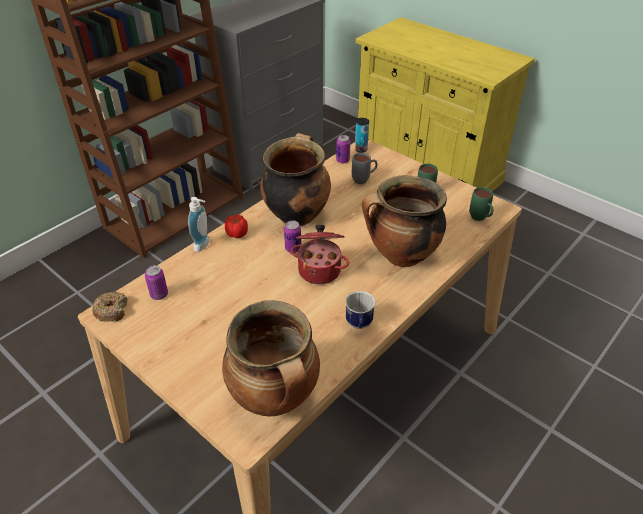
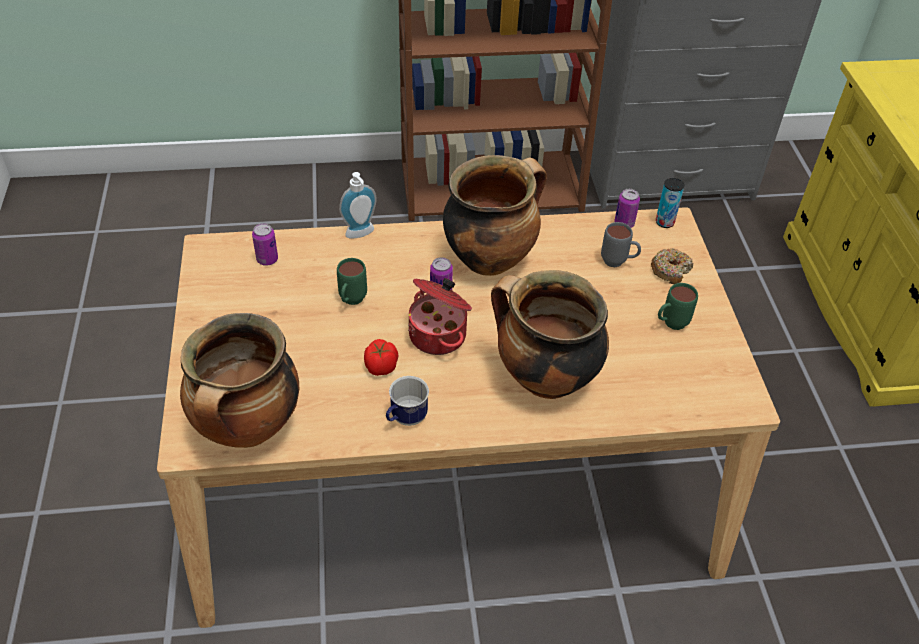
camera: 40 degrees right, 5 degrees up
(112, 311) = (214, 249): donut -> donut (670, 270)
(237, 234) = (405, 242): tomato -> tomato (380, 367)
(480, 219) = (701, 399): green mug -> green mug (351, 302)

